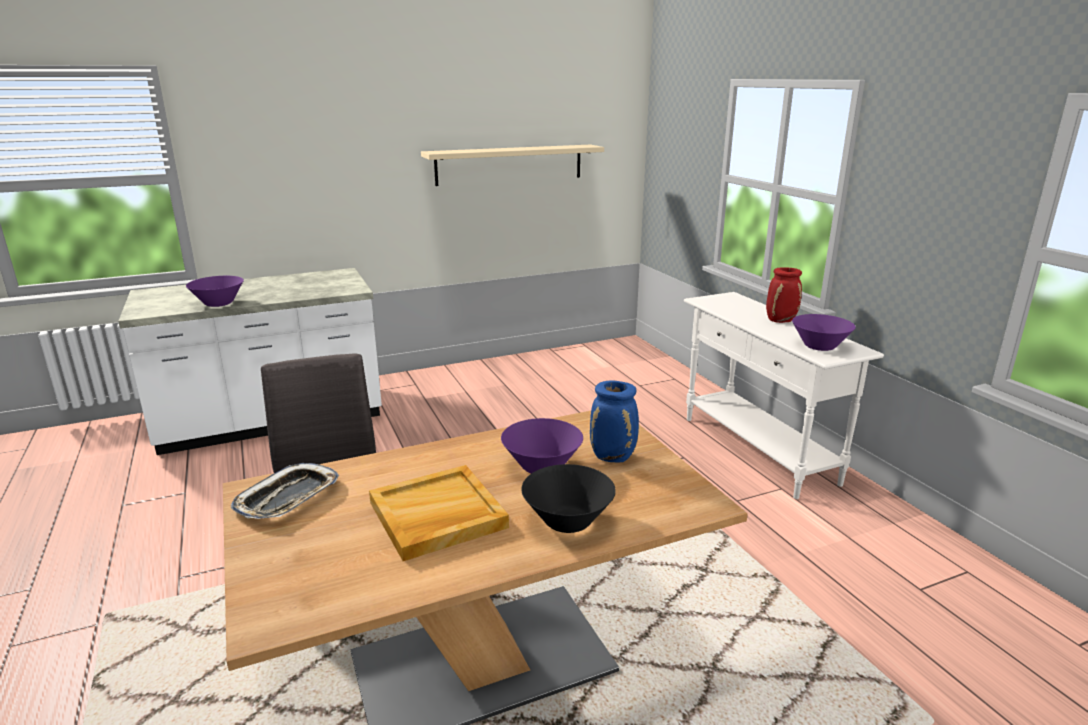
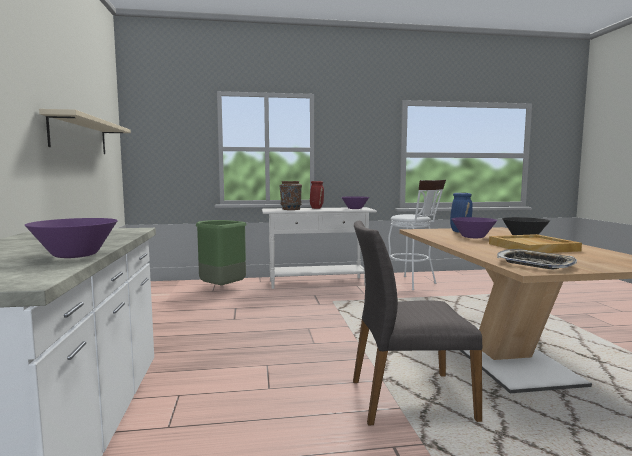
camera: 75 degrees left, 15 degrees down
(654, 387) = (221, 288): none -> green trash can
(737, 308) = (290, 209): none -> brown vase
(868, 555) = (412, 283): none -> white stool

